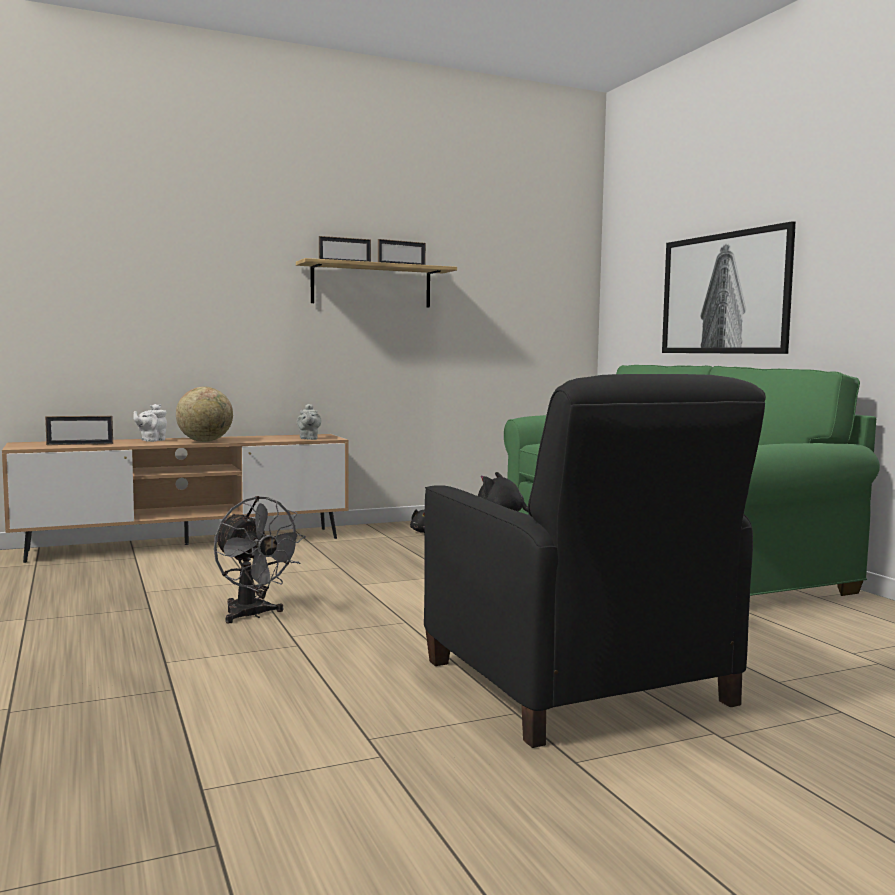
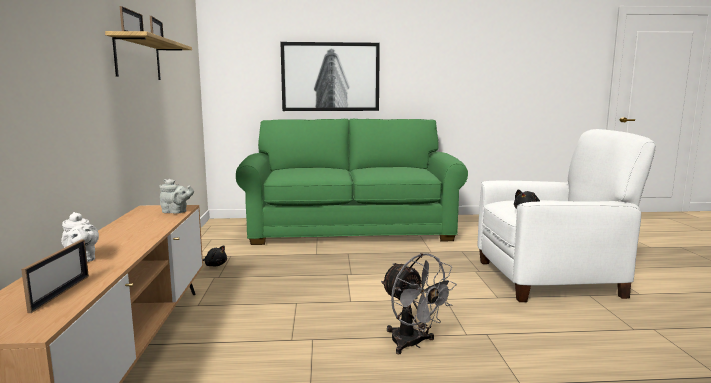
camera: 70 degrees left, 5 degrees up
(205, 441) = (136, 240): globe -> none
(252, 615) = (412, 344): grey fan -> grey fan turned 75 degrees clockwise
(578, 684) = (549, 278): black armchair -> white armchair

